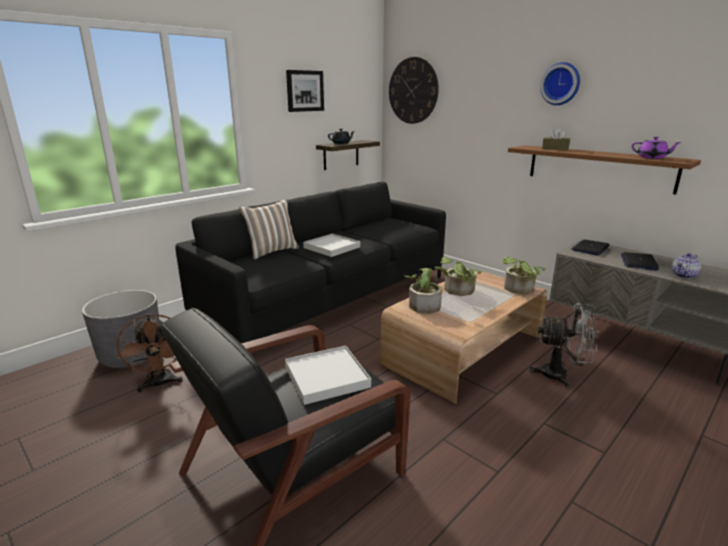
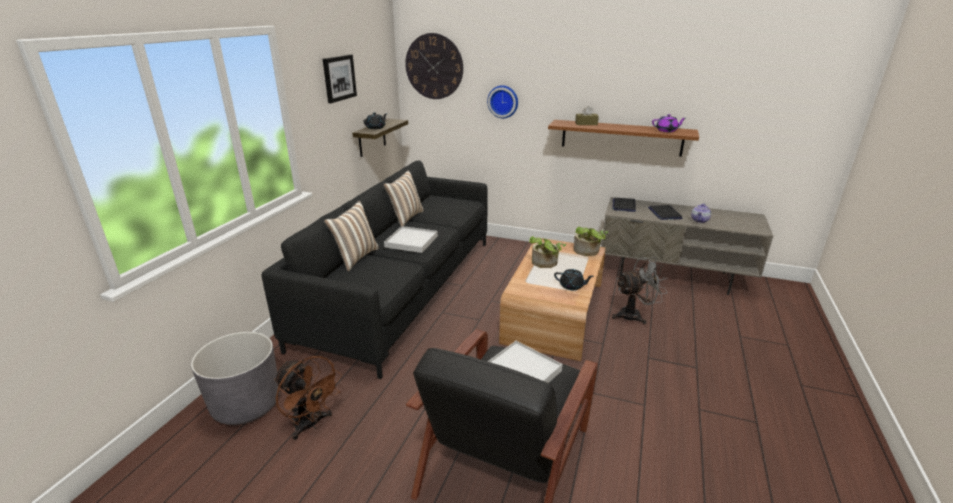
camera: 25 degrees left, 5 degrees up
(348, 230) = (405, 218): none -> pillow
(425, 304) = (530, 282): potted plant -> none
(468, 316) = (572, 286): none -> black teapot
(561, 84) = (585, 67): wall clock -> wall clock (503, 101)

